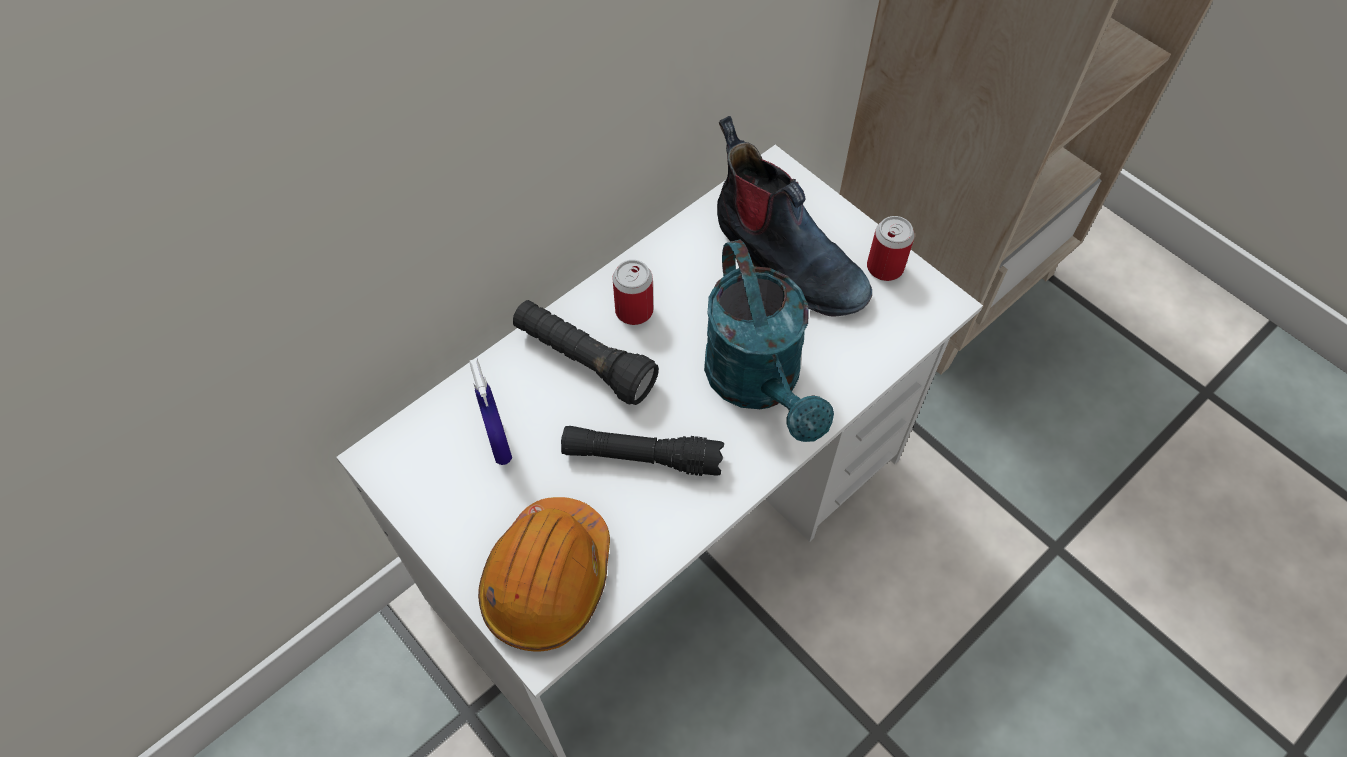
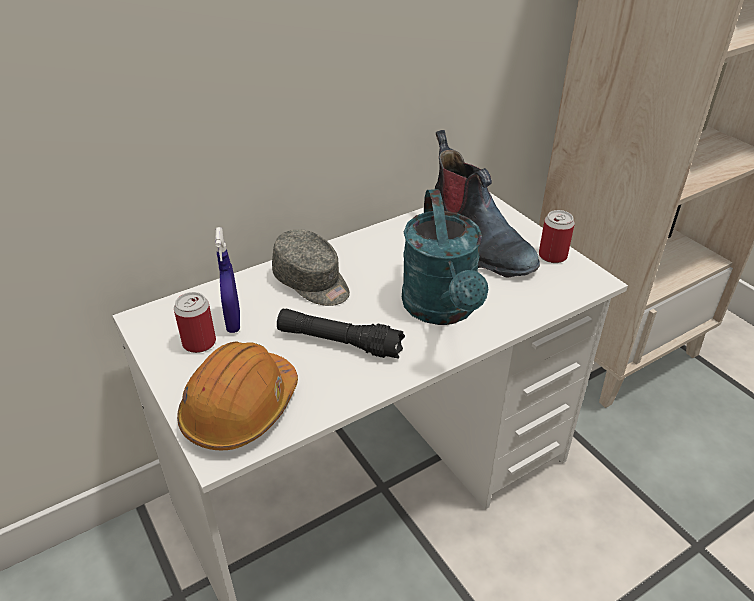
camera: 10 degrees right, 20 degrees down
(584, 361) = (312, 283): black flashlight -> grey cap
(634, 310) = (358, 259): can -> can (199, 343)

